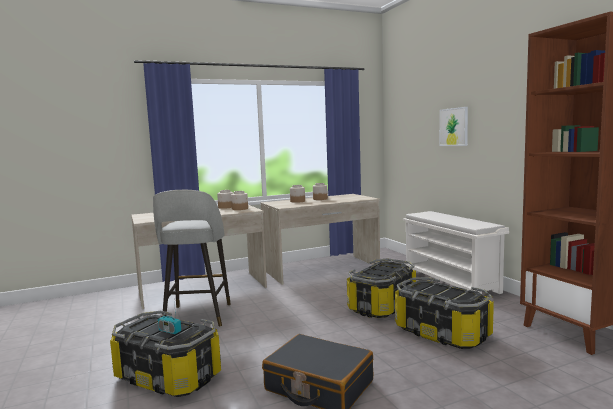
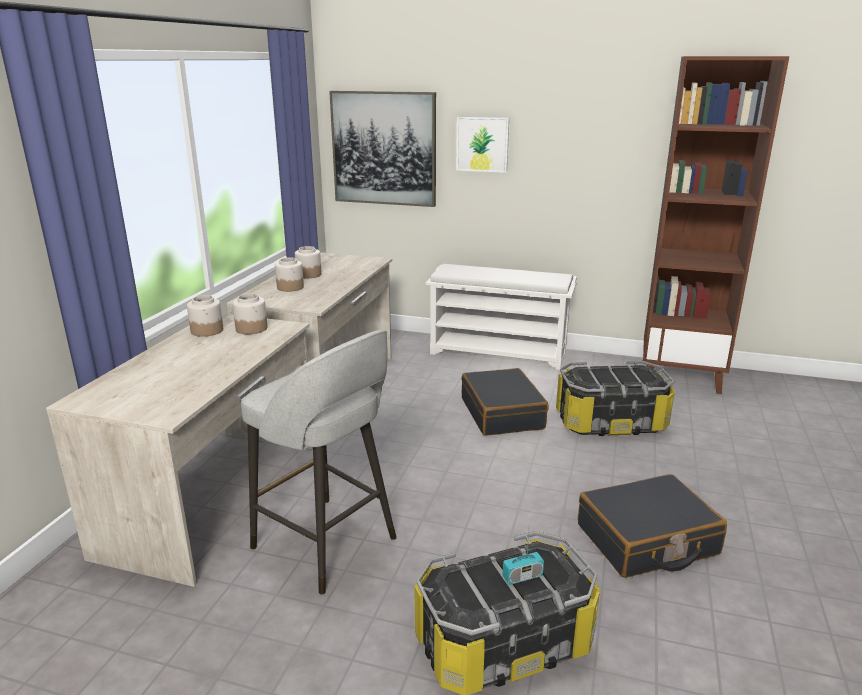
camera: 50 degrees left, 15 degrees up
(382, 305) = (502, 413): storage box -> black suitcase
(408, 134) = (384, 148): none -> picture

